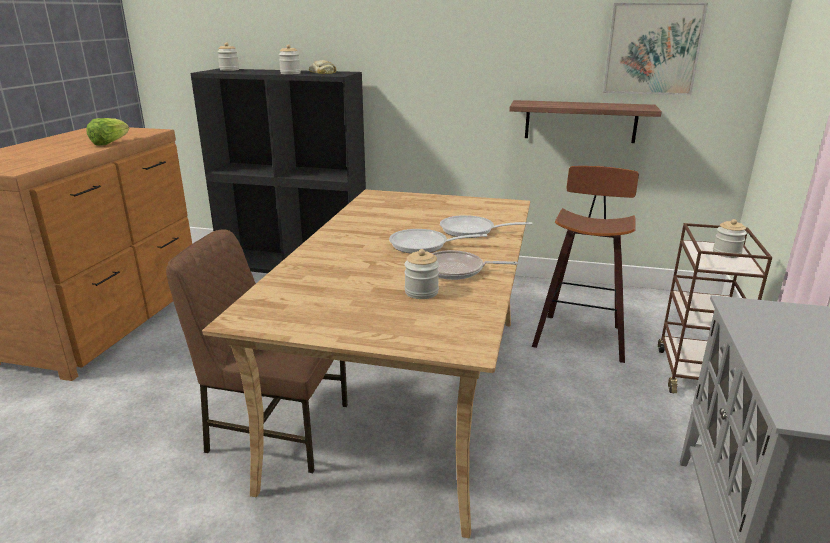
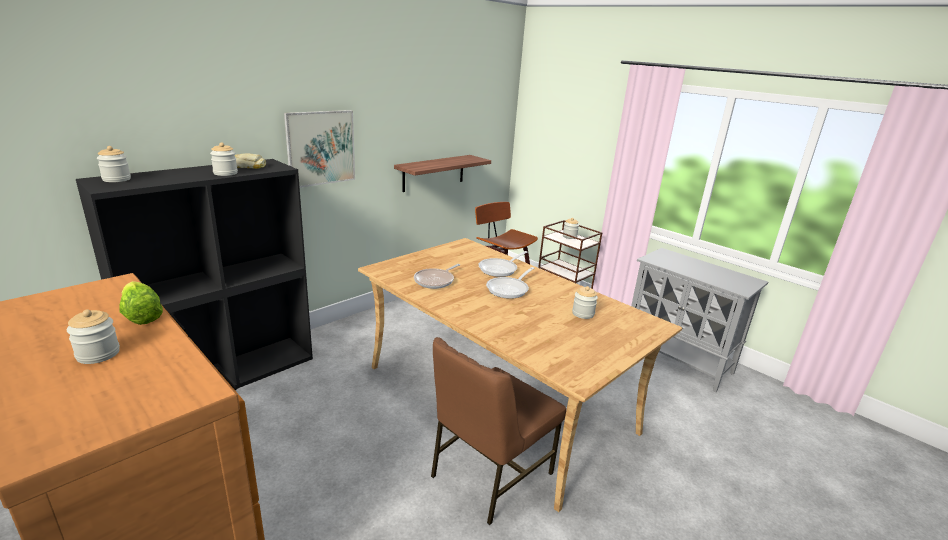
camera: 60 degrees left, 0 degrees up
(53, 149) = (98, 354): none -> jar
(457, 270) = (559, 294): frying pan -> frying pan (435, 281)
(652, 49) = (466, 119): picture -> picture (321, 148)

